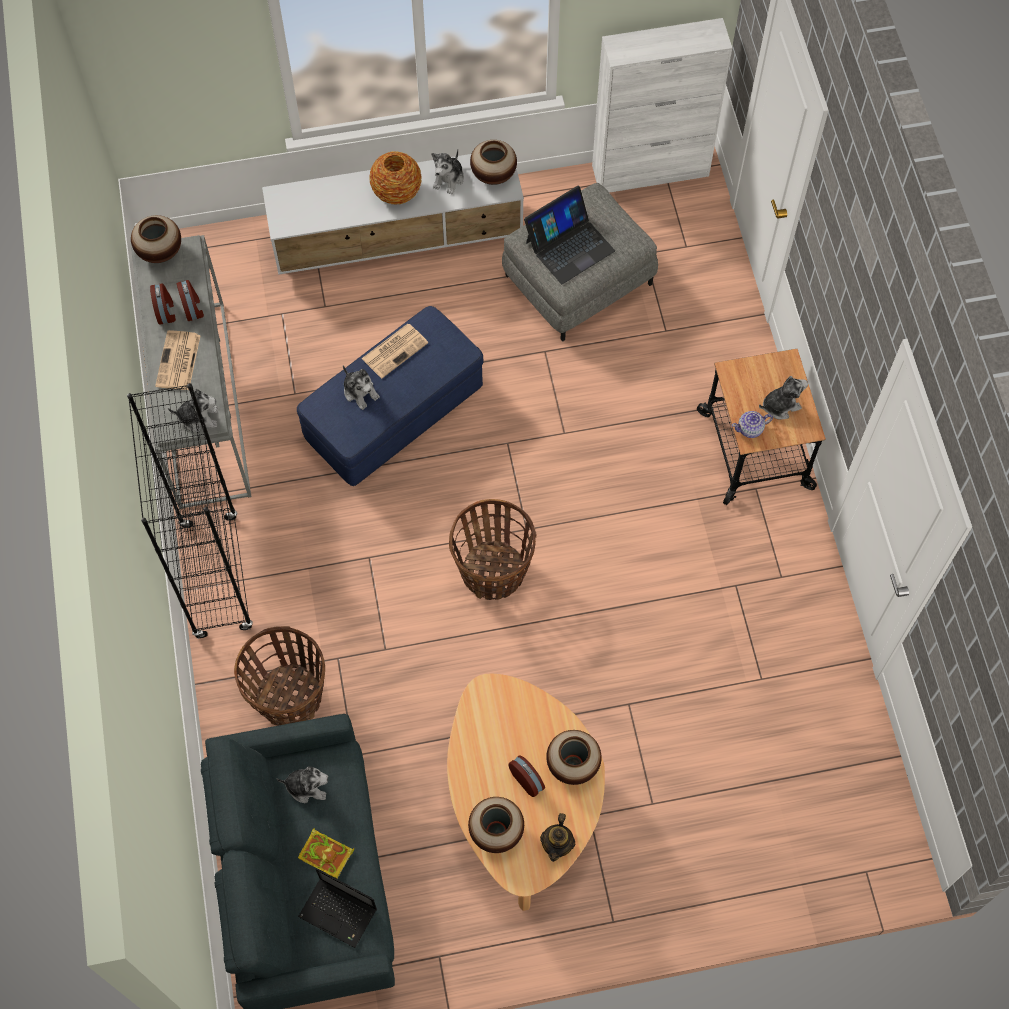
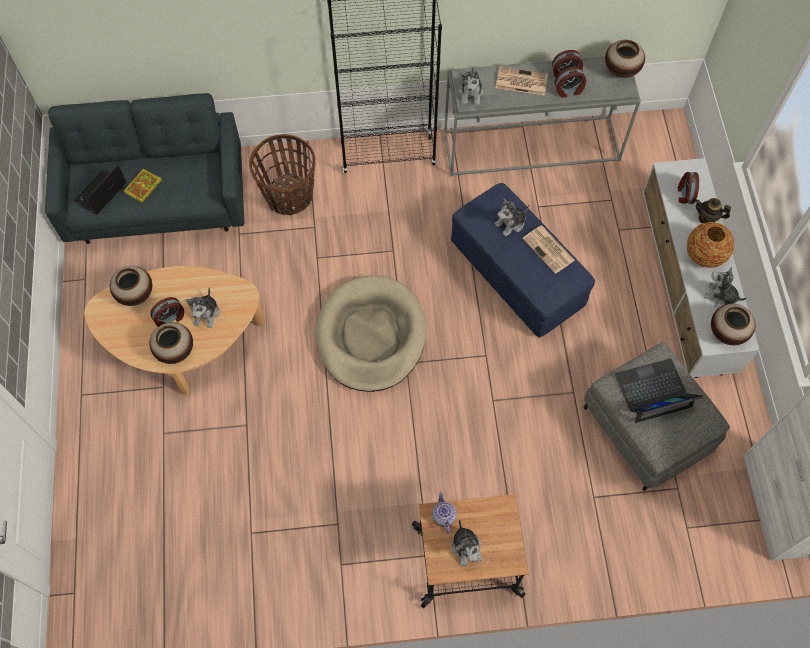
camera: 95 degrees right, 0 degrees up
(307, 786) = (194, 178): plush toy -> plush toy (206, 313)
(315, 208) = (684, 194): none -> alarm clock
(493, 572) = (371, 336): basket -> beige dog bed
(557, 844) = (116, 334): teapot -> teapot (707, 218)
(569, 246) = (653, 392): laptop -> laptop turned 105 degrees clockwise

